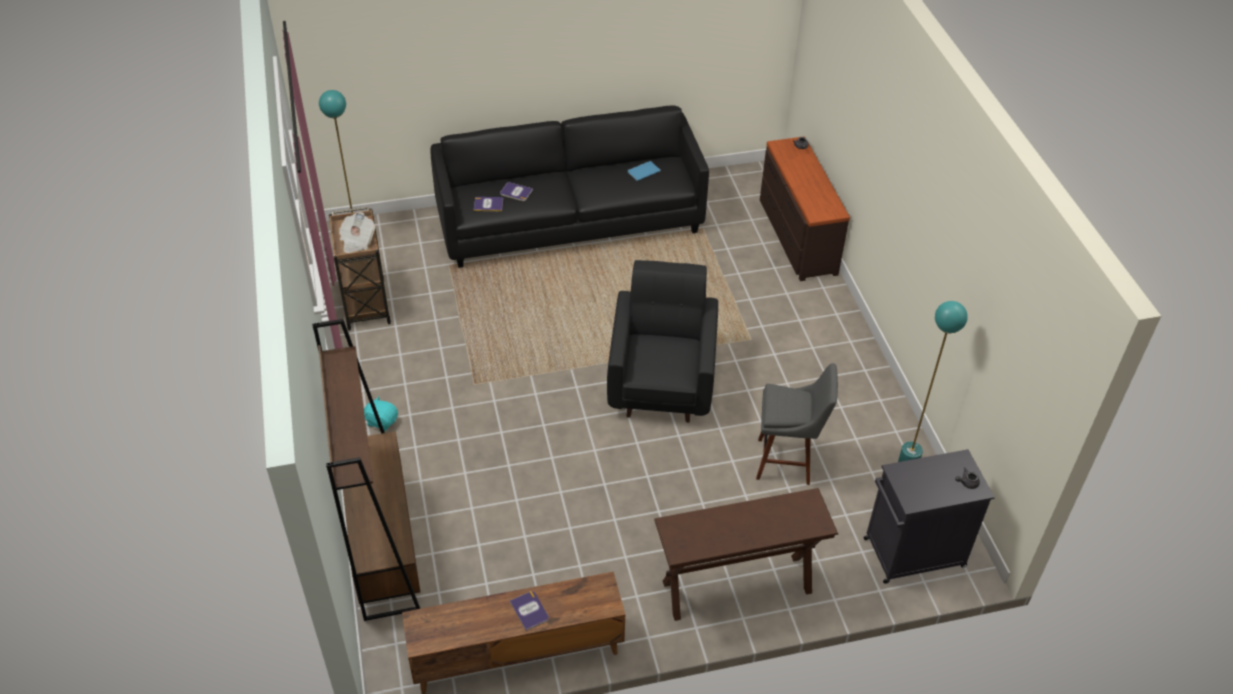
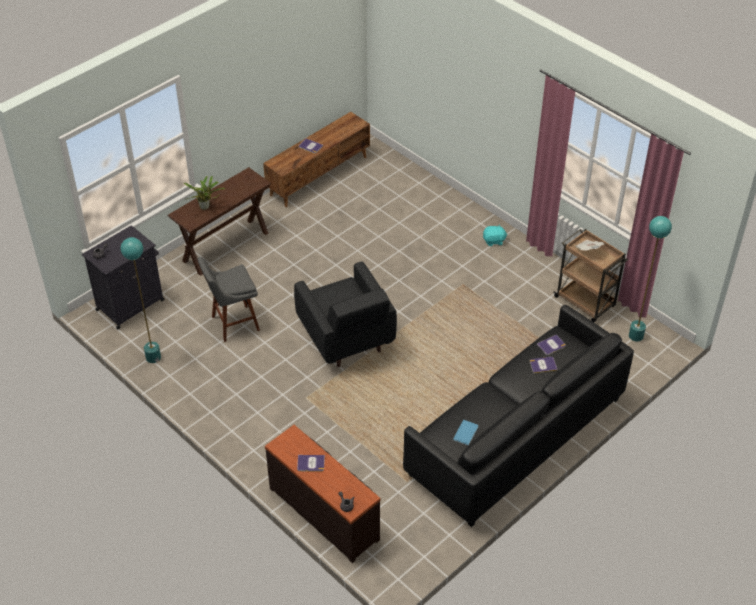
camera: 150 degrees right, 0 degrees up
(383, 544) = (428, 189): brown bookcase -> none
(774, 518) = (206, 207): none -> potted plant
(813, 186) = (311, 463): none -> book

